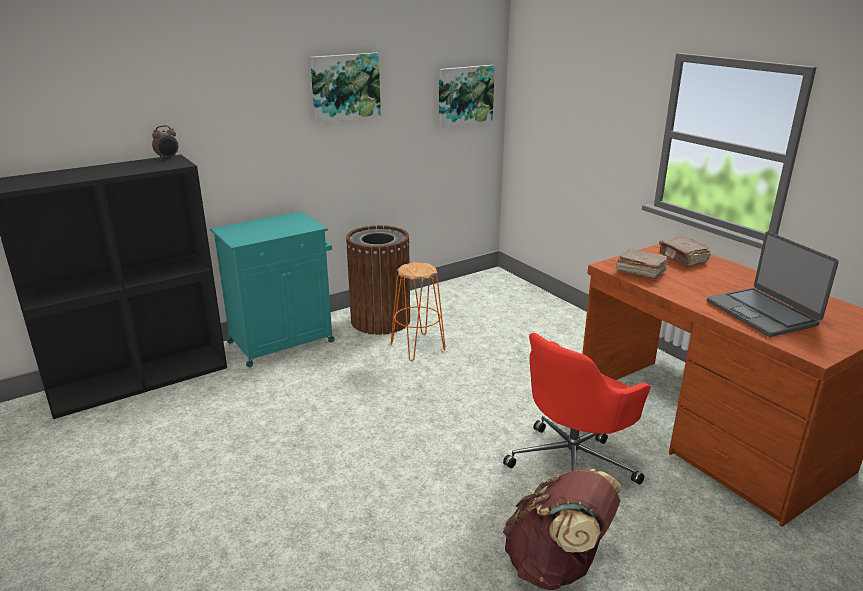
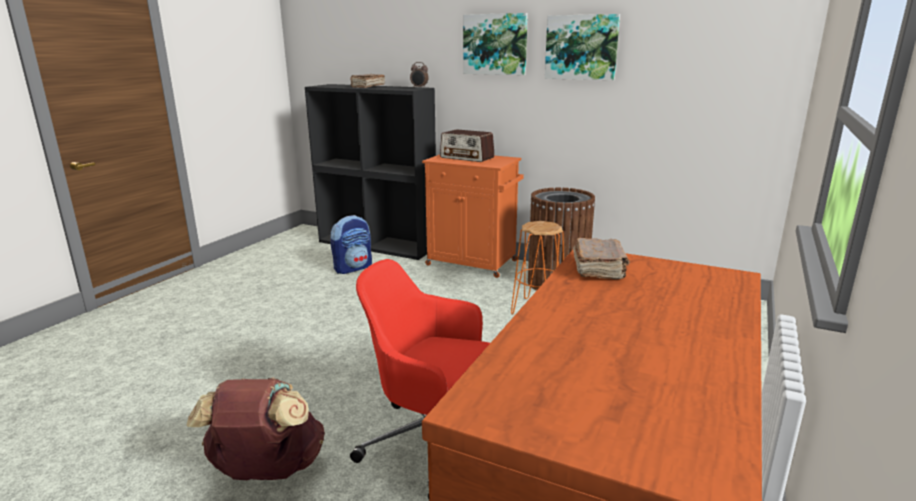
camera: 60 degrees right, 5 degrees down
(185, 414) = (353, 268): none -> backpack
(259, 228) = (467, 157): none -> radio
(283, 342) = (473, 263): turquoise cabinet -> orange cabinet
(465, 95) = (738, 71): picture -> picture (495, 44)
(683, 259) = (694, 286): brown book -> brown book (367, 86)
(762, 313) = (576, 355): laptop -> none

